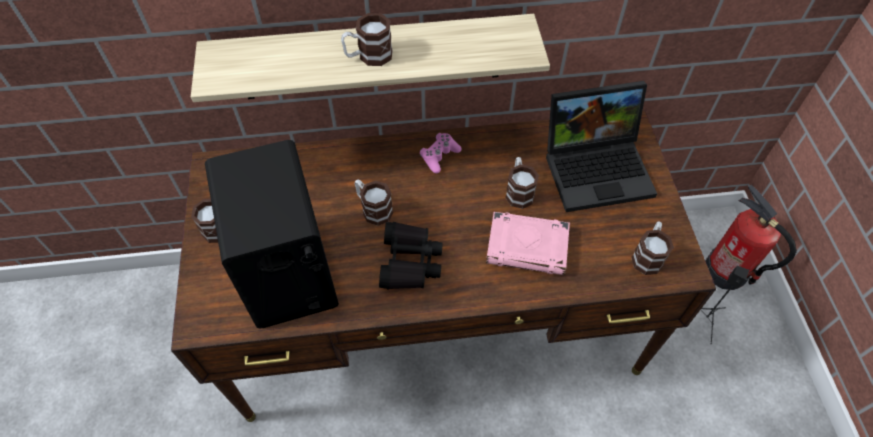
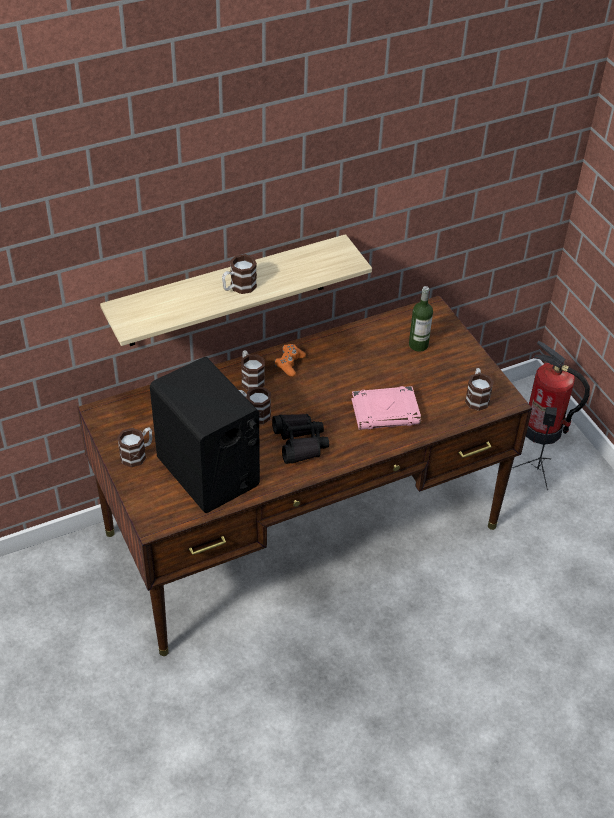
camera: 20 degrees left, 10 degrees down
(439, 156) = (289, 364): pink game controller -> orange game controller
(518, 191) = (363, 375): mug -> mug (250, 378)
(598, 167) = (418, 345): laptop -> bottle

